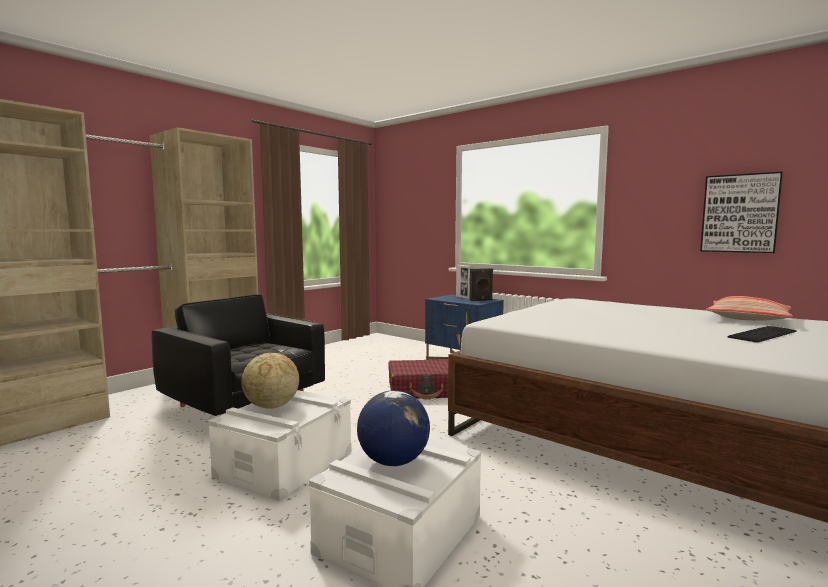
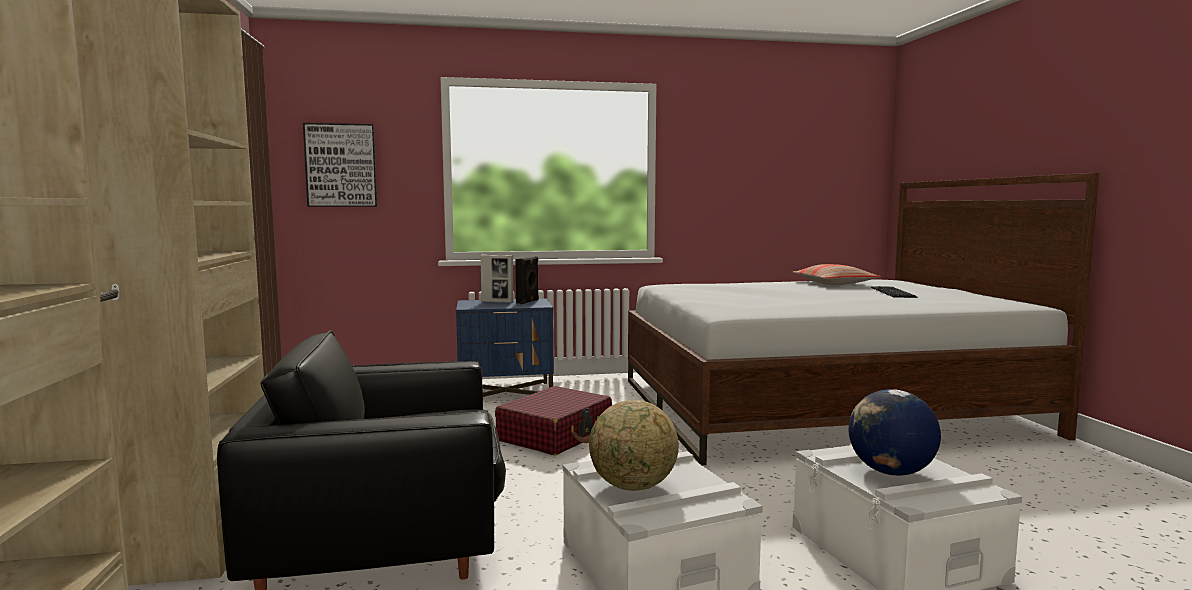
camera: 50 degrees left, 0 degrees up
(739, 213) = (778, 188): picture -> picture (341, 165)

